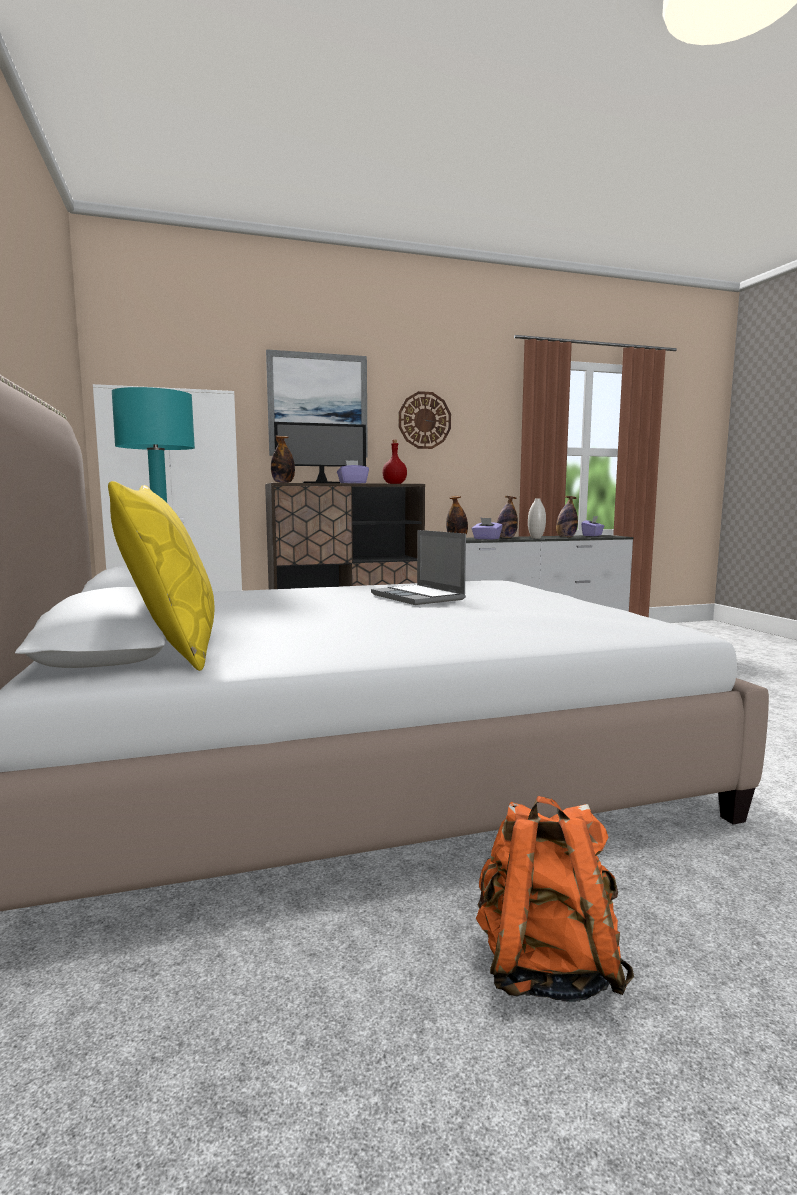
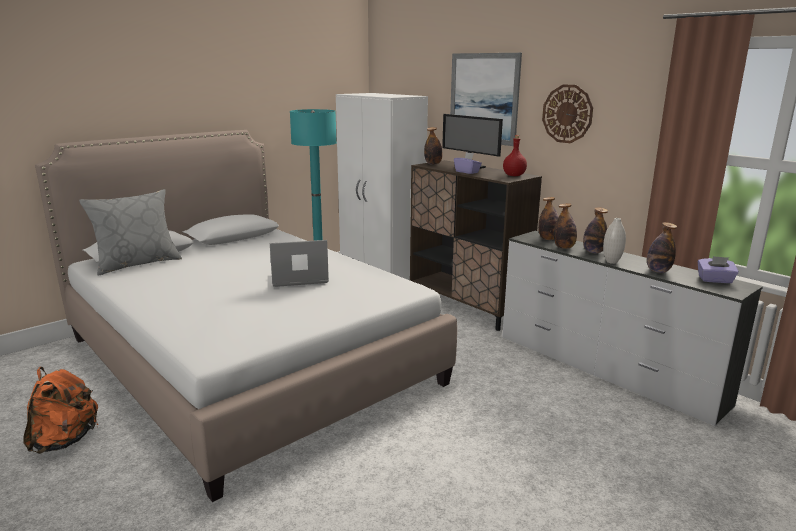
camera: 65 degrees right, 10 degrees up
(173, 648) = (137, 263): yellow pillow -> grey pillow
(419, 597) = (298, 278): laptop -> laptop turned 45 degrees clockwise
(486, 539) = (564, 247): purple tissue box -> bottle

